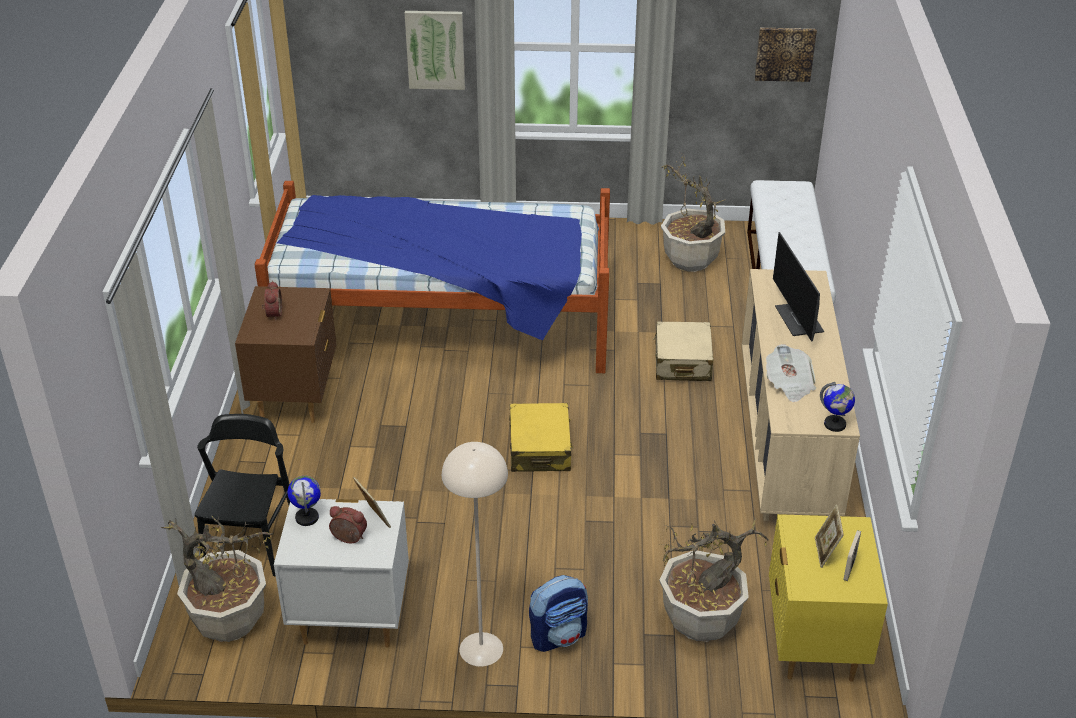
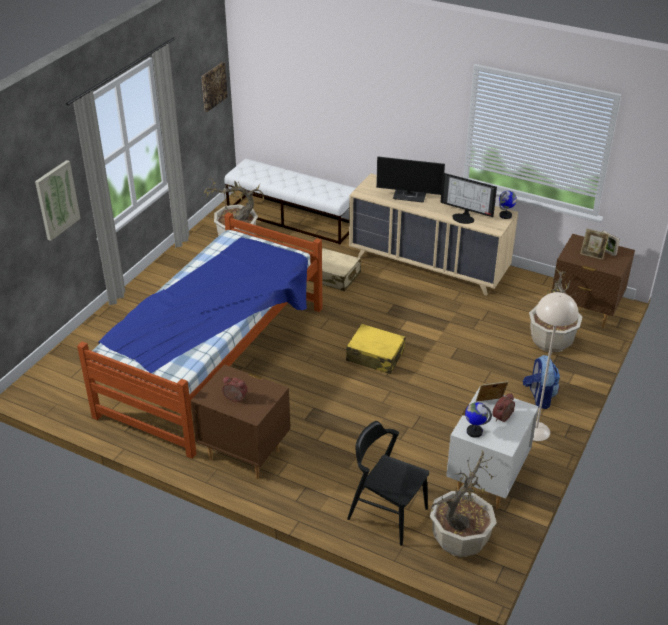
camera: 65 degrees left, 0 degrees up
(789, 384) = (464, 217): newspaper -> monitor
(814, 646) = (584, 312): yellow nightstand -> brown nightstand

